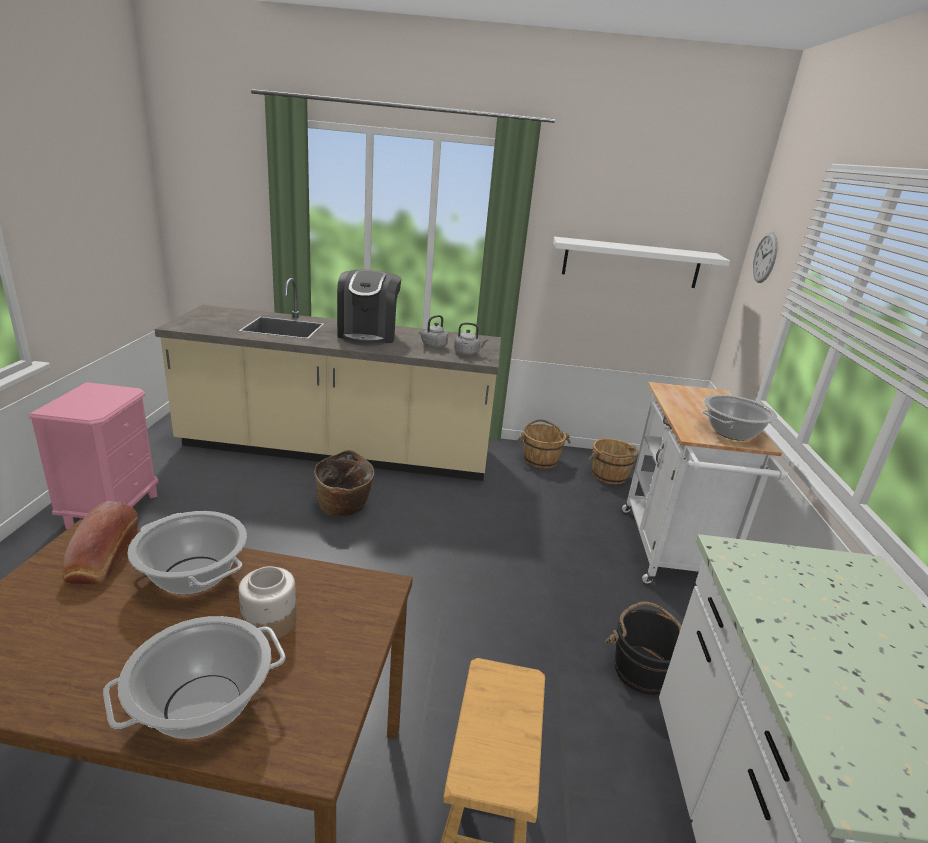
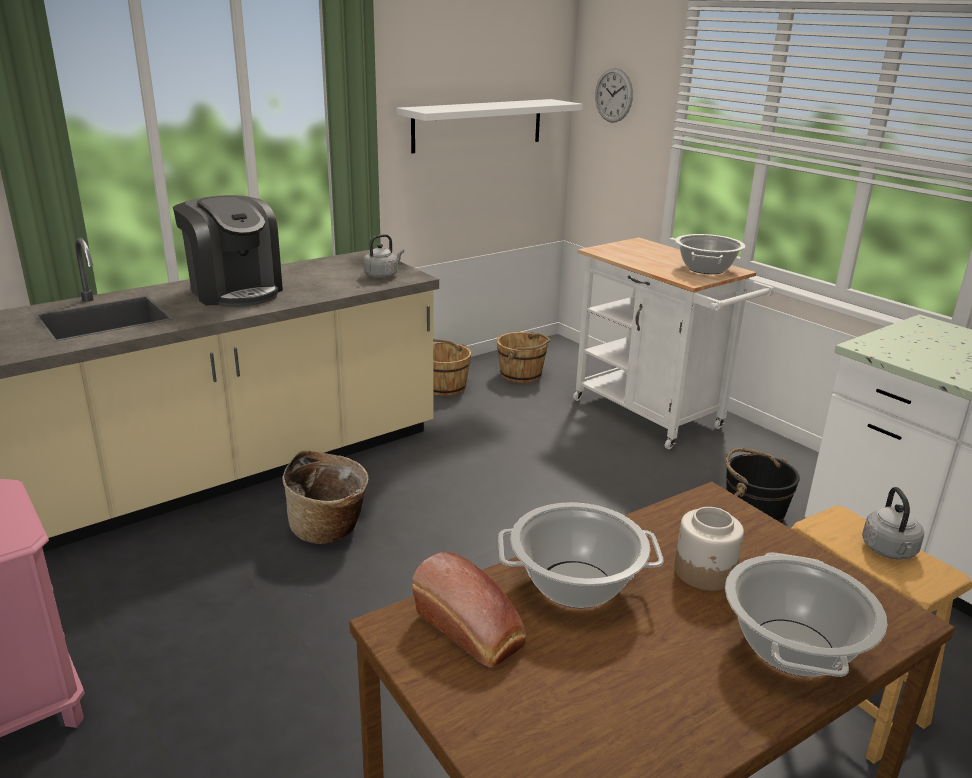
camera: 40 degrees left, 0 degrees up
(433, 346) = (333, 280): grey kettle -> grey kettle (889, 551)

